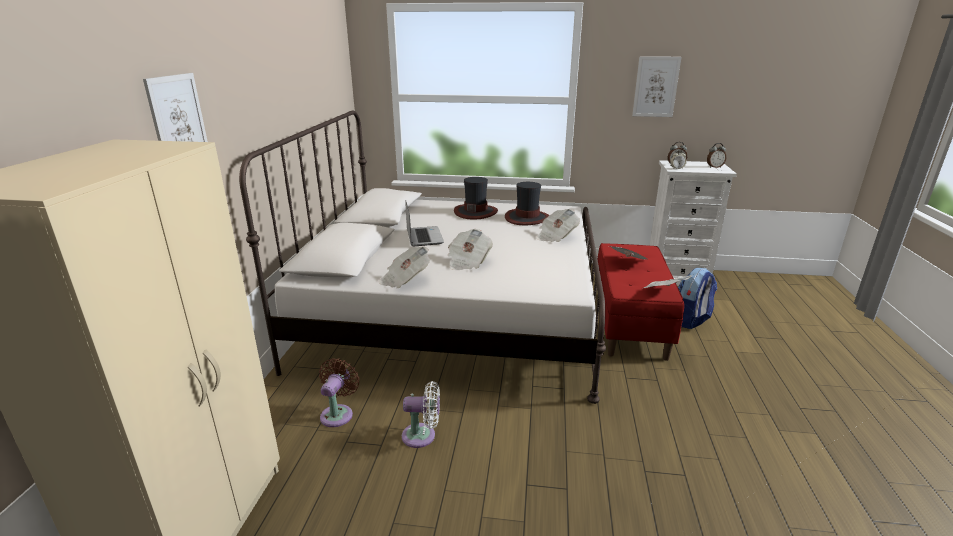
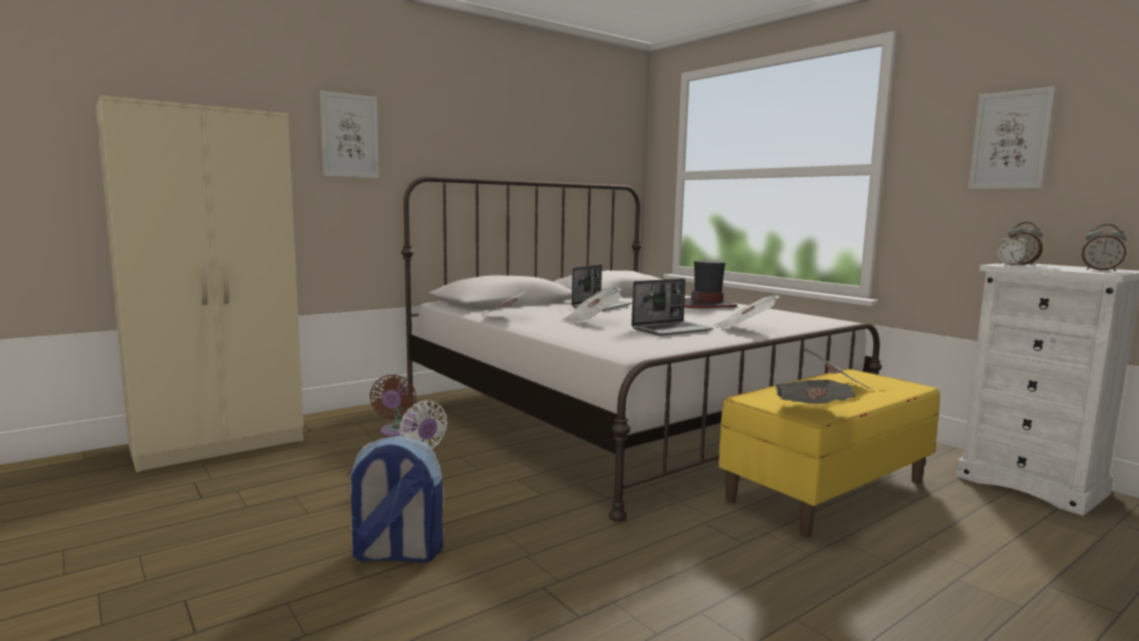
camera: 45 degrees right, 15 degrees down
(338, 413) = (396, 432): brown fan -> brown fan turned 120 degrees clockwise
(527, 218) = (753, 316): hat -> none
(530, 253) = (672, 330): none -> laptop
(629, 323) = (826, 490): red bench -> yellow bench
(691, 321) = (947, 525): backpack -> backpack (396, 554)

